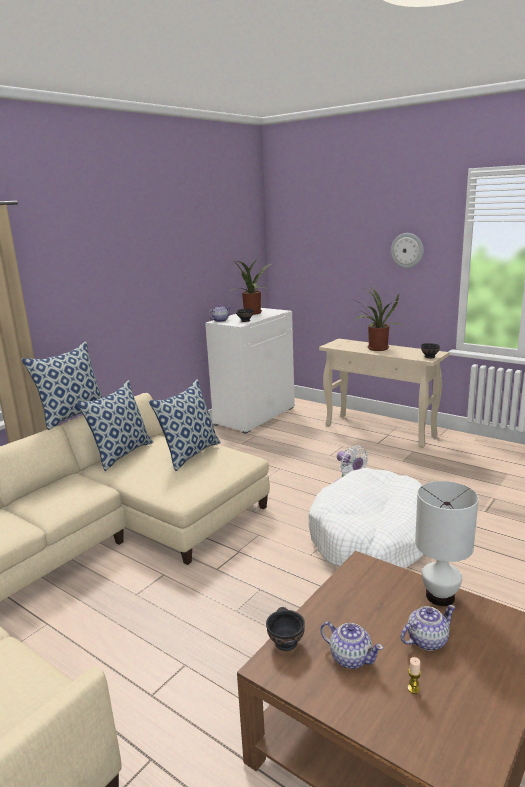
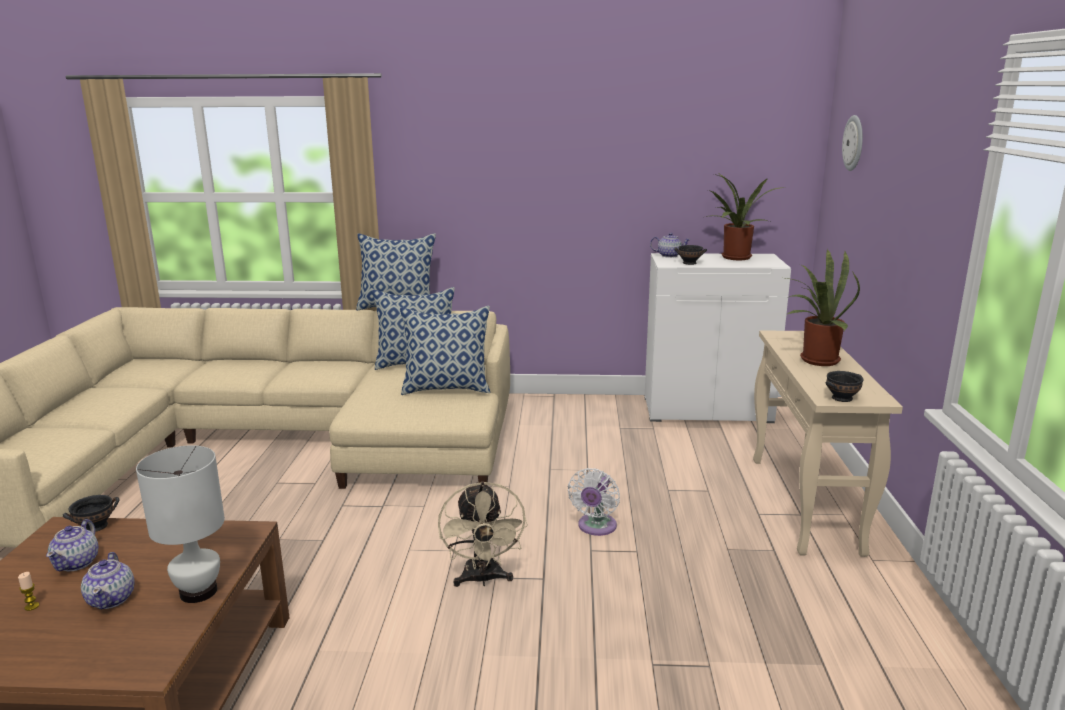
camera: 55 degrees right, 0 degrees up
(371, 537) = (483, 579): white dog bed -> beige fan
(407, 250) = (927, 196): wall clock -> wall clock (854, 143)
(426, 640) = (112, 599): teapot -> teapot turned 45 degrees clockwise

